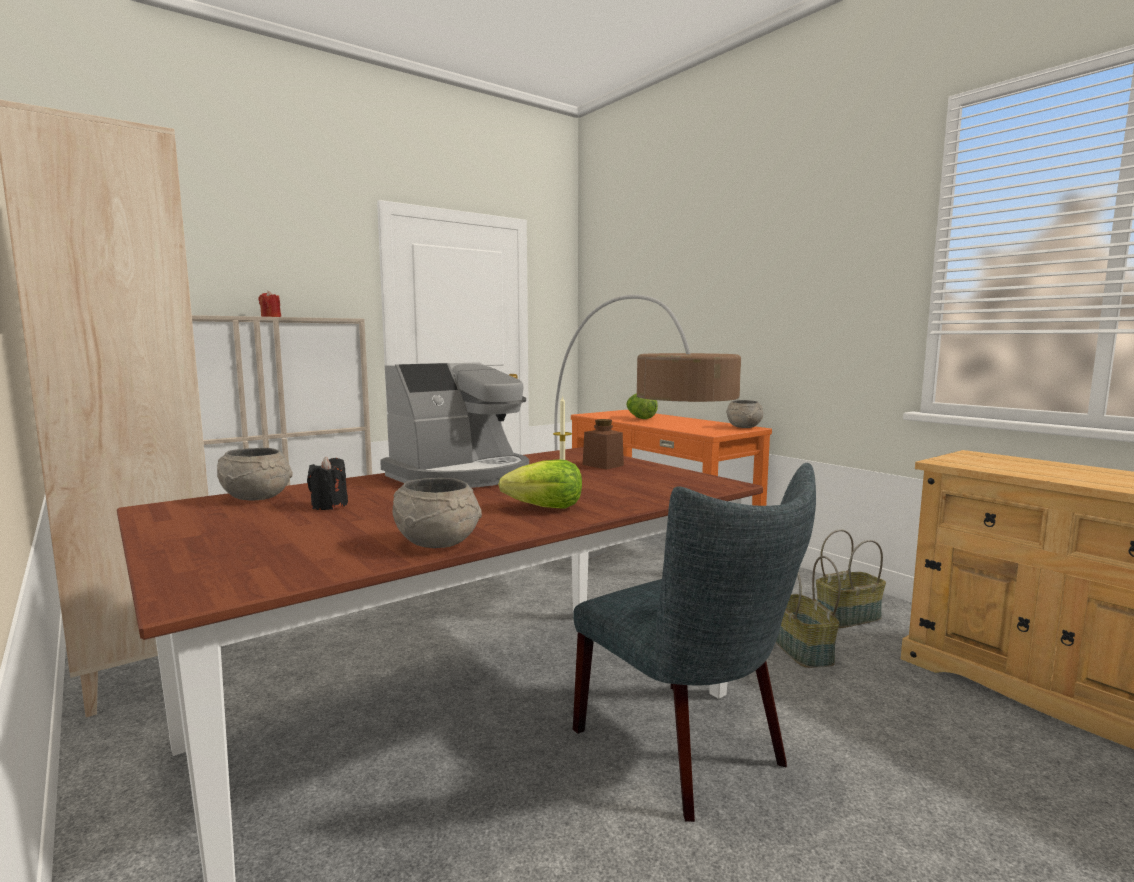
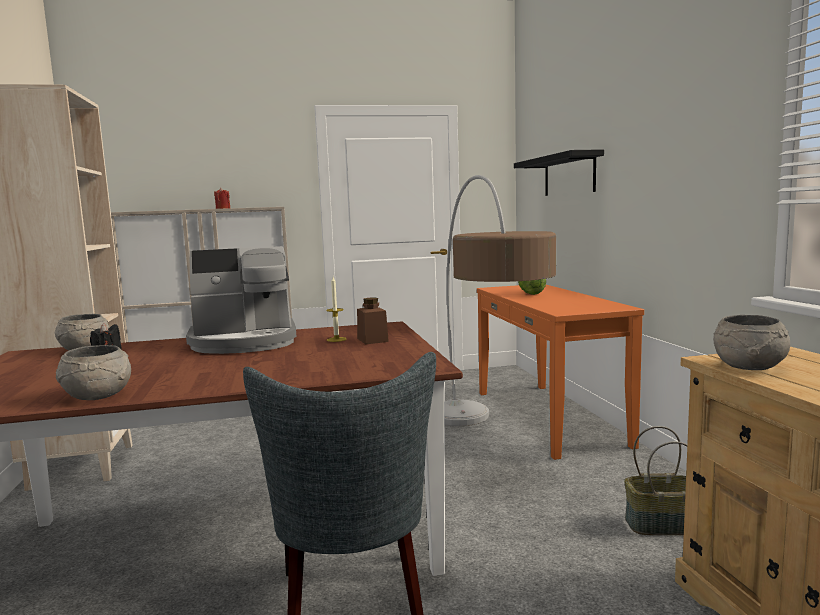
camera: 25 degrees right, 0 degrees up
(545, 507) = (232, 375): lettuce -> none
(662, 301) = (569, 175): none -> black shelf
(744, 427) = (615, 306): grey bowl -> grey bowl (750, 367)
(800, 649) = (569, 547): basket -> none

